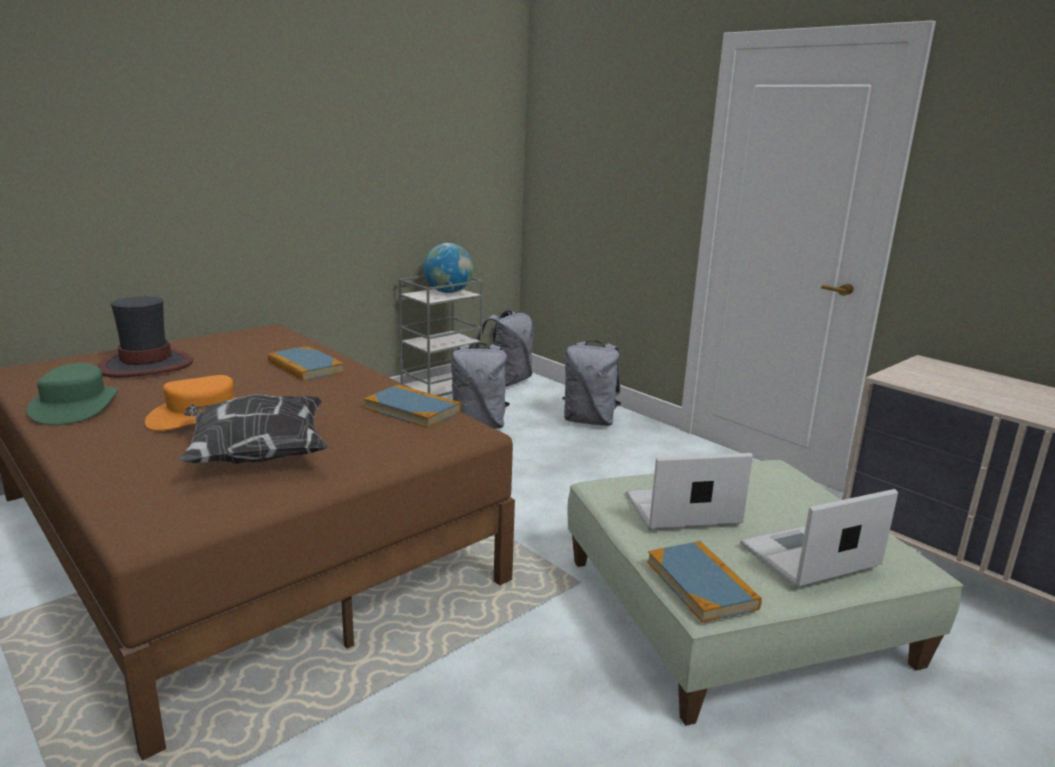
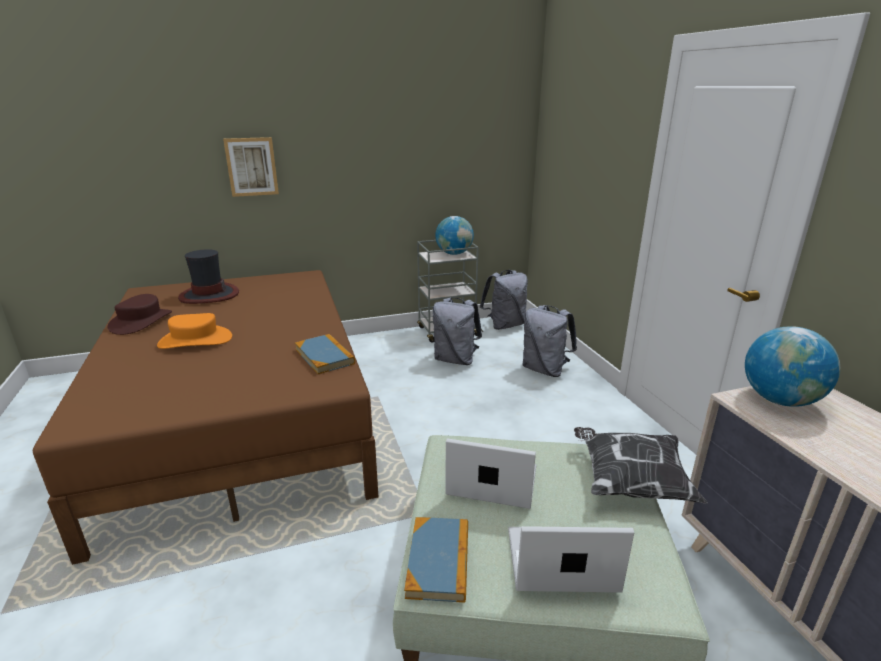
camera: 25 degrees right, 5 degrees up
(75, 406) = (141, 321): green hat -> brown hat
(181, 176) = (251, 166): none -> picture
(256, 456) = (190, 378): pillow -> pillow (630, 481)
(305, 367) = (296, 308): book -> none
(920, 374) = (780, 400): none -> globe

